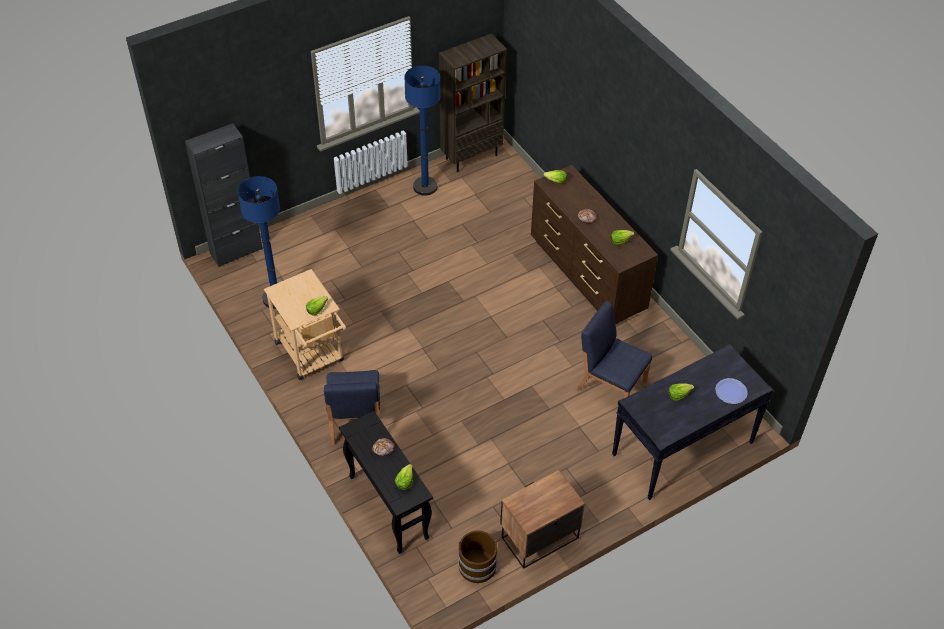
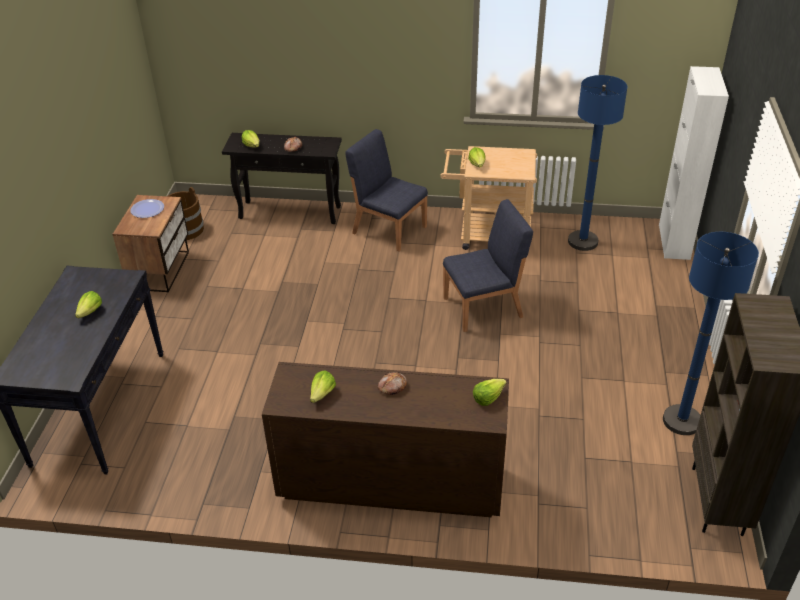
camera: 130 degrees right, 10 degrees down
(236, 251) = (674, 242): black cabinet -> white cabinet
(610, 385) = (229, 403): blue chair -> blue chair (484, 307)
(731, 392) = (36, 350): plate -> plate (147, 209)

